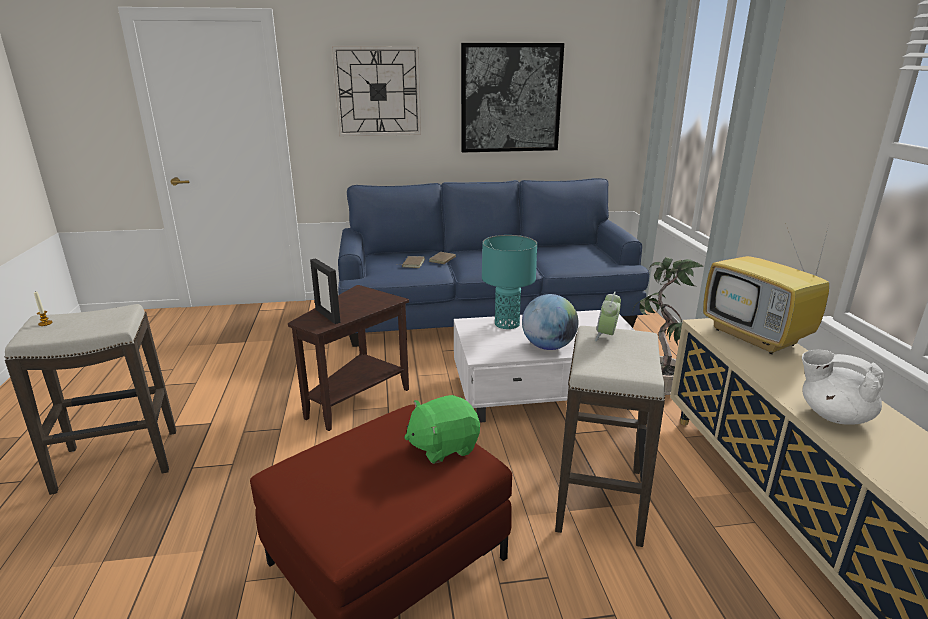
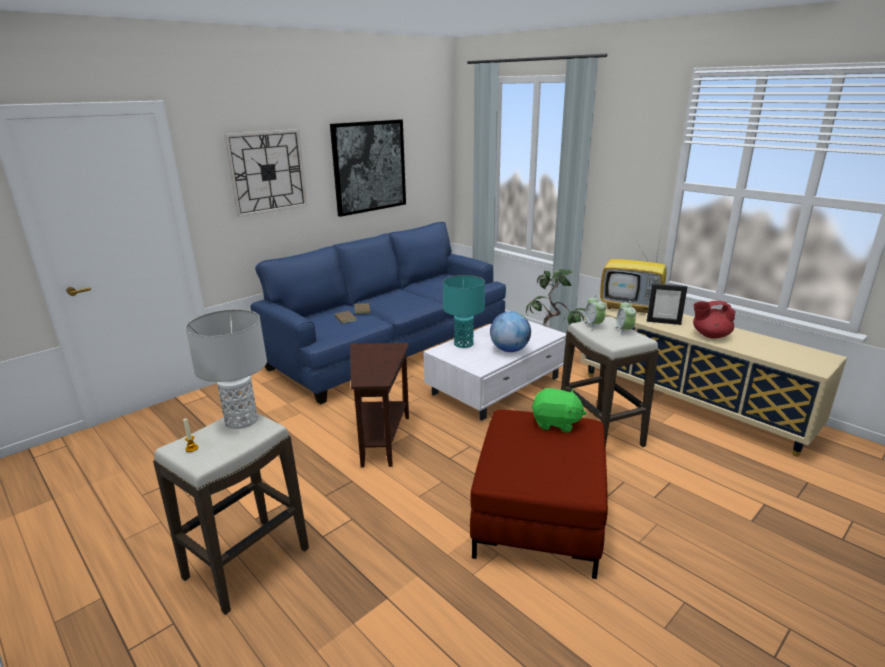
camera: 35 degrees left, 0 degrees up
(114, 314) = (242, 420): none -> white table lamp
(328, 315) = (372, 371): picture frame -> picture frame (663, 322)
(443, 446) = (556, 423): green plush toy -> green plush toy turned 105 degrees counterclockwise
(639, 356) = (624, 331): none -> alarm clock
(833, 415) = (710, 335): white teapot -> red teapot

